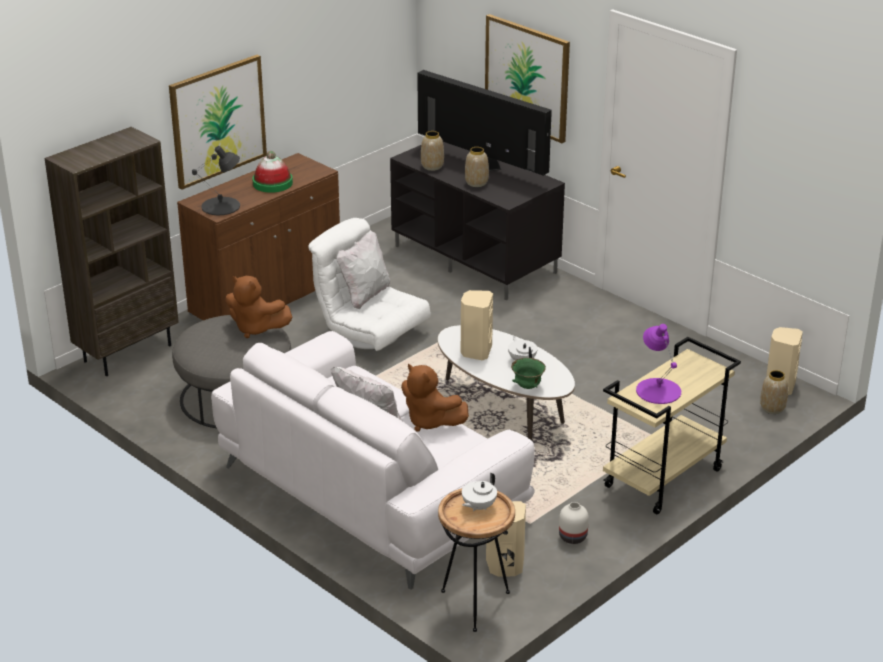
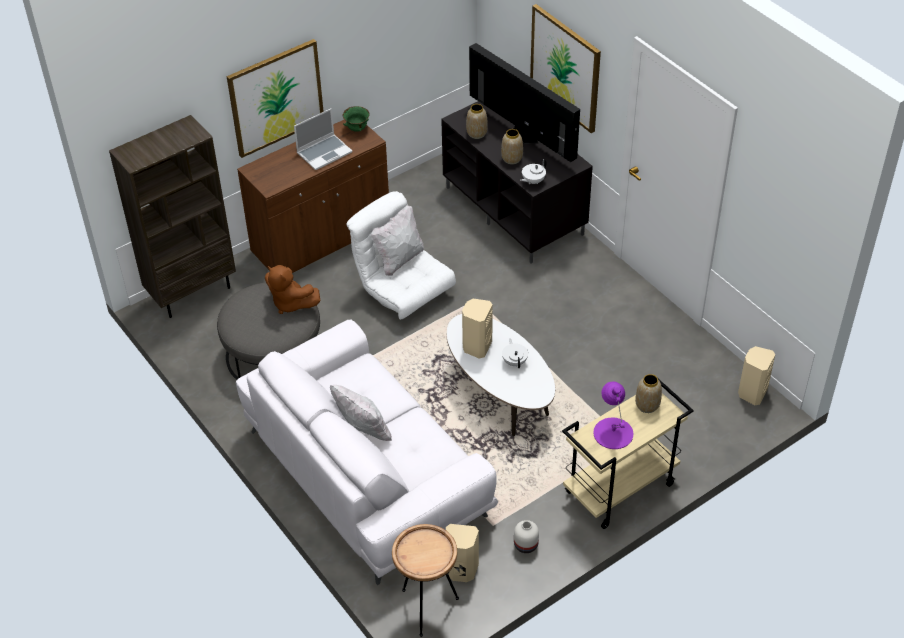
camera: 10 degrees right, 15 degrees up
(221, 206) = (274, 178): black table lamp -> none
(272, 183) = (324, 152): hat -> laptop
(430, 421) = (416, 429): brown plush toy -> none
(478, 506) = (427, 546): white teapot -> white teapot (533, 181)
(527, 386) = (512, 393): green bowl -> green bowl (357, 129)
(772, 408) = (738, 419): vase -> vase (647, 405)

